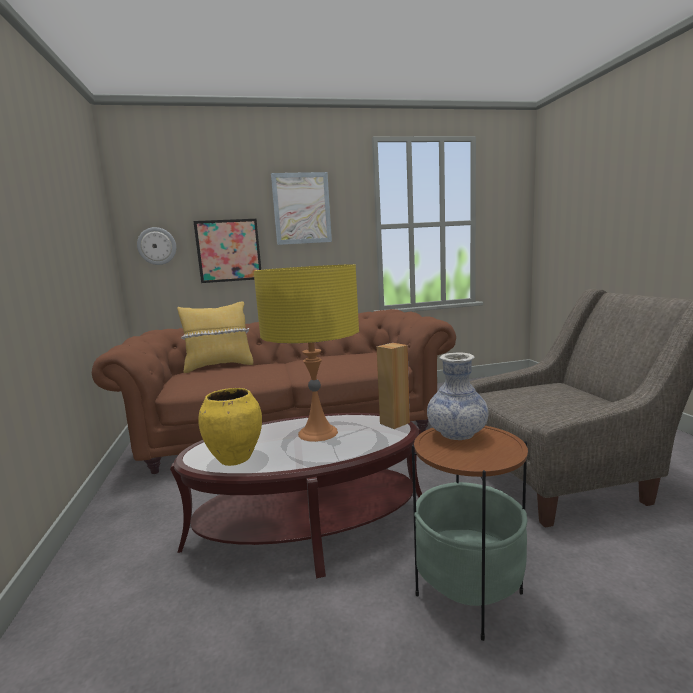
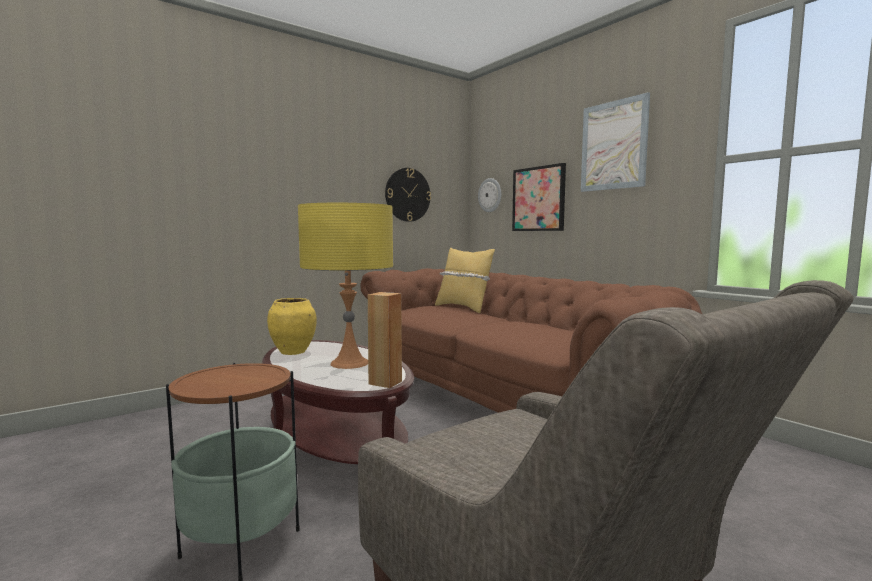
camera: 65 degrees right, 5 degrees down
(86, 246) = (407, 195): none -> wall clock
(457, 433) = (257, 372): vase -> none

